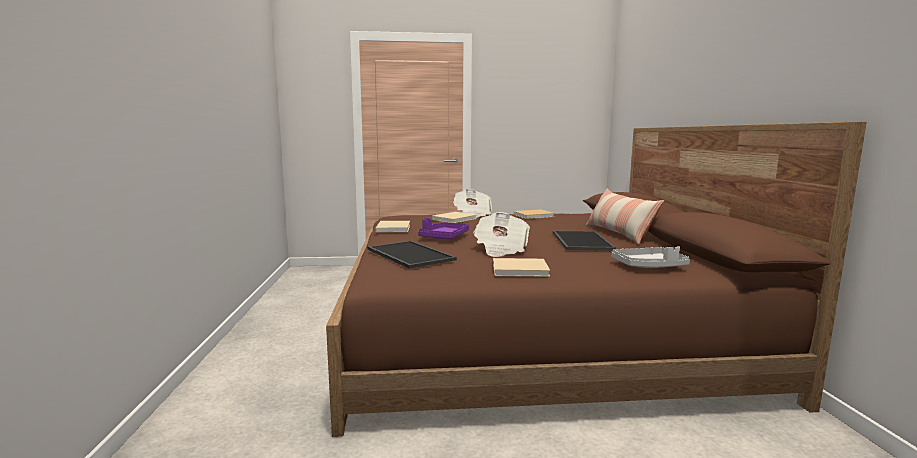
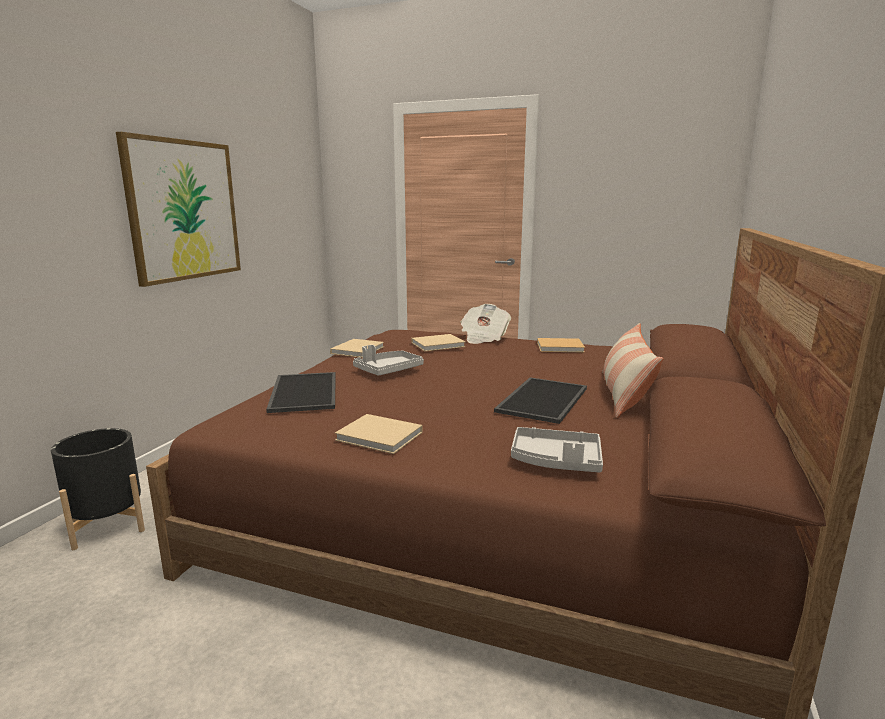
camera: 25 degrees right, 5 degrees up
(211, 108) = (184, 210): none -> picture
(216, 415) = (108, 525): none -> black planter
(444, 237) = (388, 370): purple tray -> grey tray
(500, 250) = (416, 399): newspaper -> none

